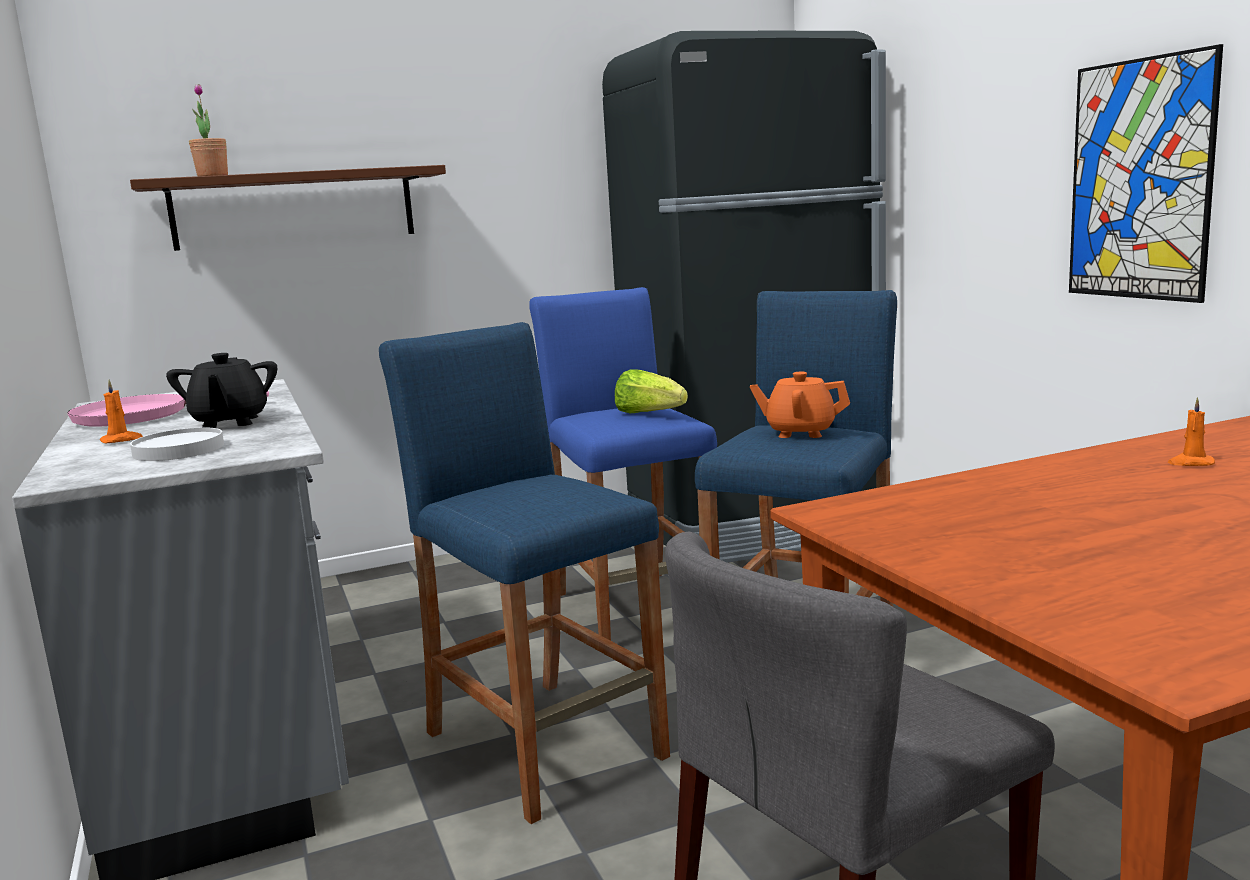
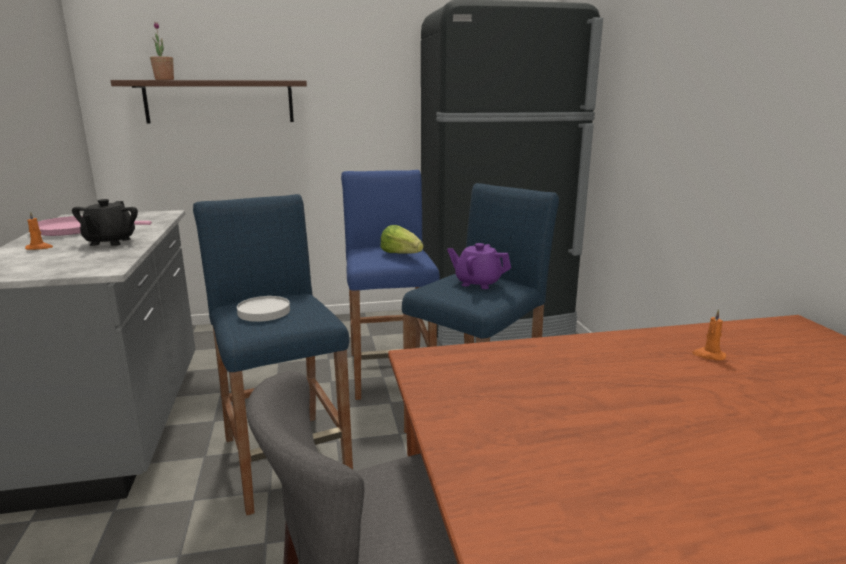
camera: 10 degrees right, 5 degrees up
(178, 450) = (54, 261): white plate -> white plate (264, 312)
(800, 432) = (478, 283): orange teapot -> purple teapot
(1140, 180) = (745, 130): picture -> none

